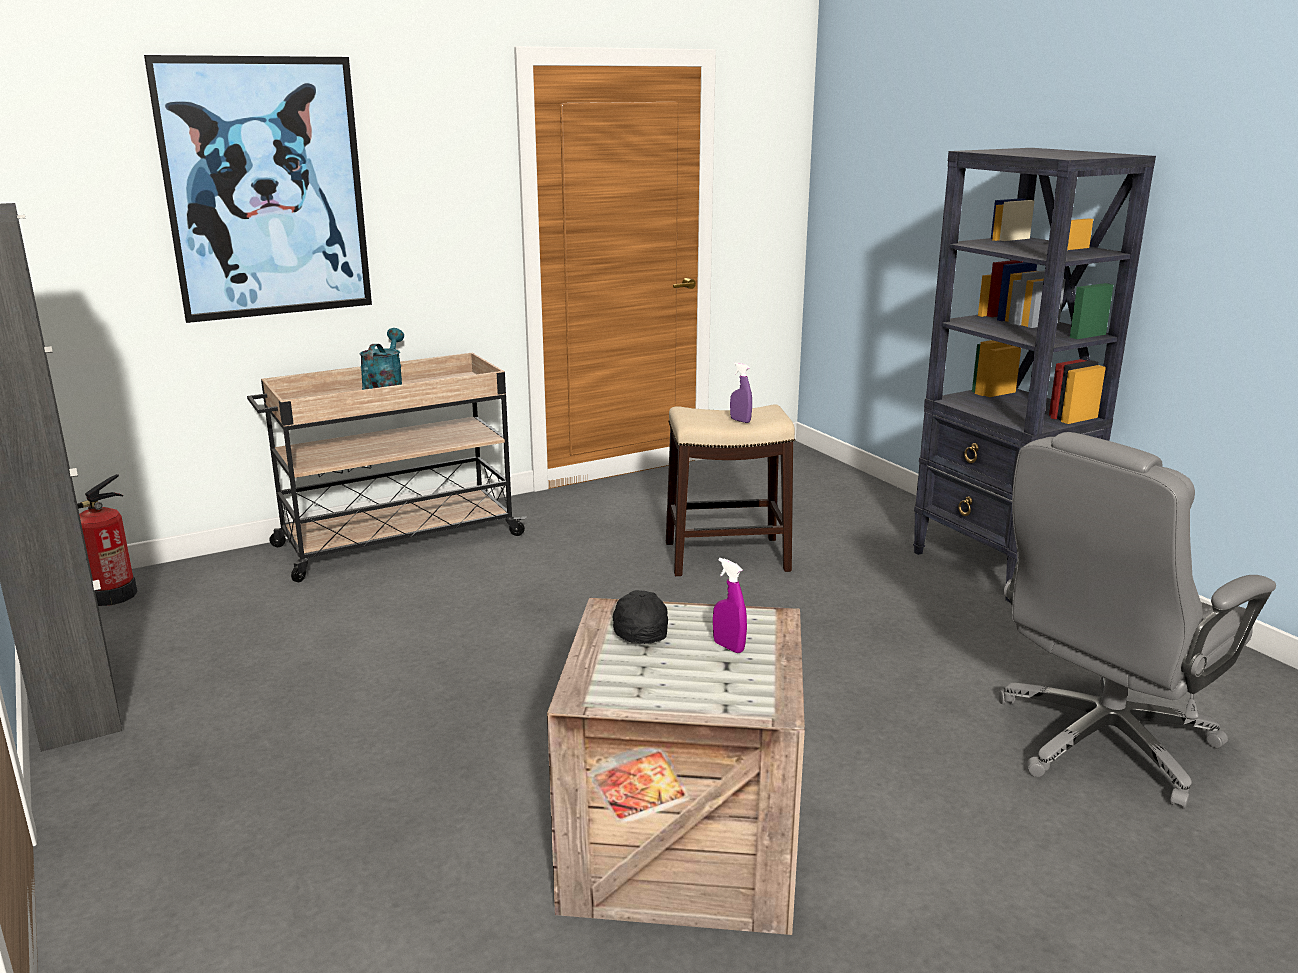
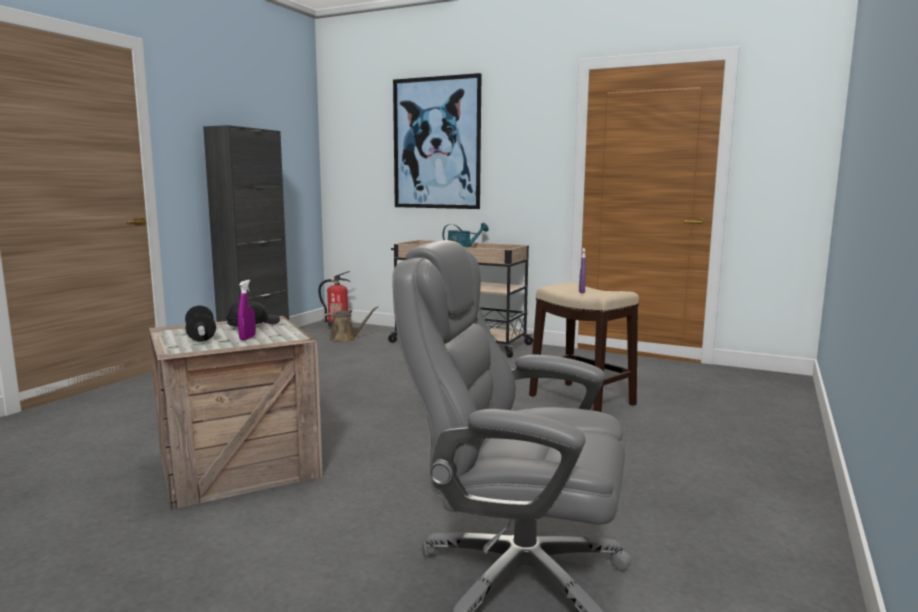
camera: 55 degrees right, 10 degrees down
(203, 610) = (346, 339): none -> brown watering can
(674, 677) = (201, 336): none -> dumbbell
(997, 566) = (763, 480): black bookcase -> none

